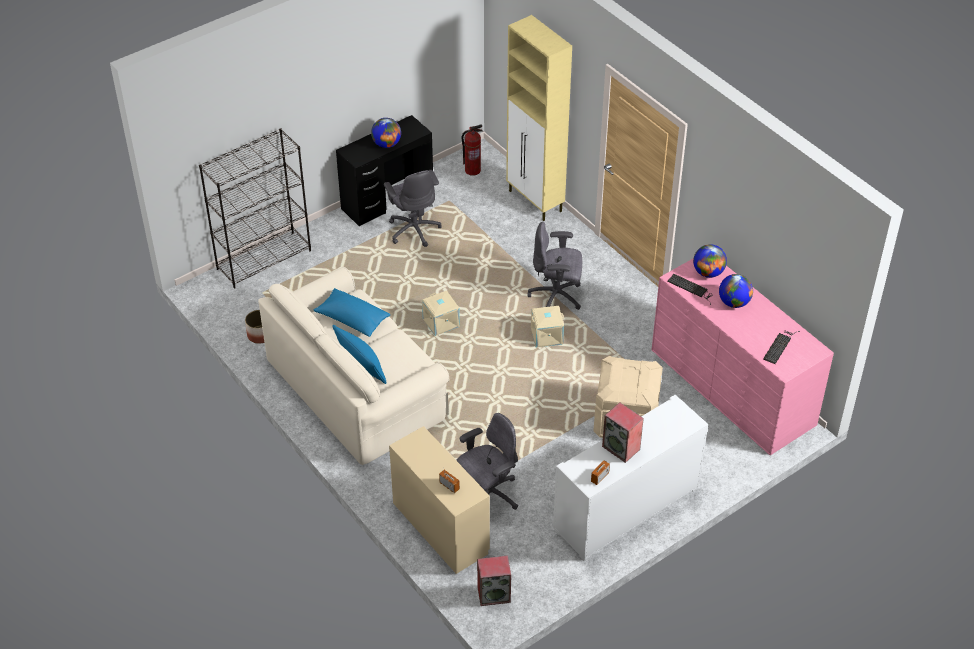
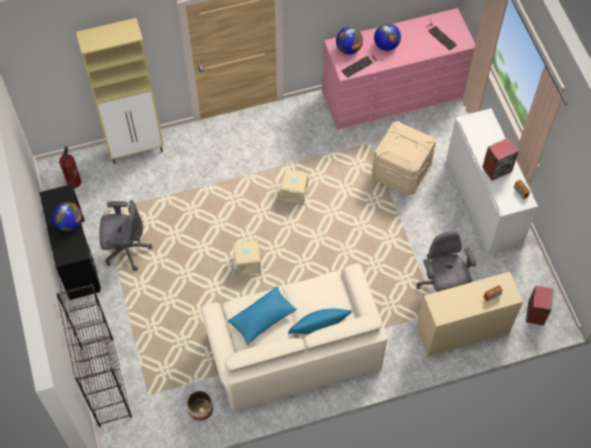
camera: 70 degrees left, 15 degrees up
(556, 297) = (254, 172): grey office chair -> none

